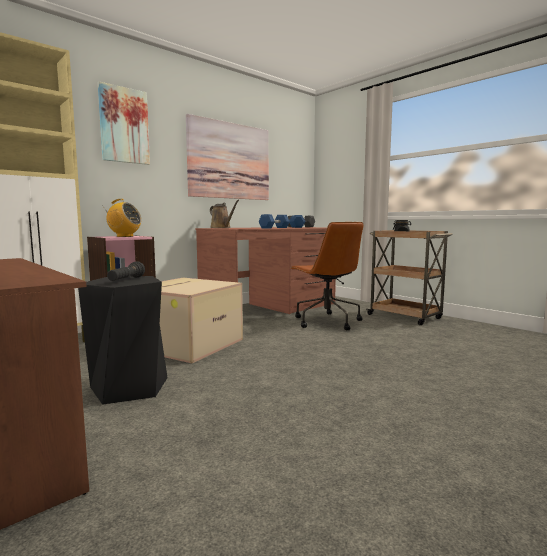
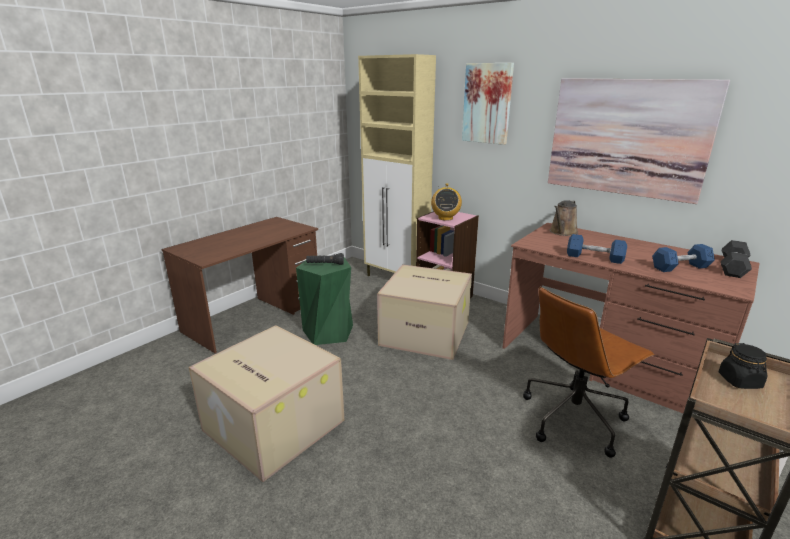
camera: 80 degrees right, 15 degrees up
(129, 387) = (328, 332): black stool -> green stool
(324, 422) = (271, 425): none -> cardboard box

